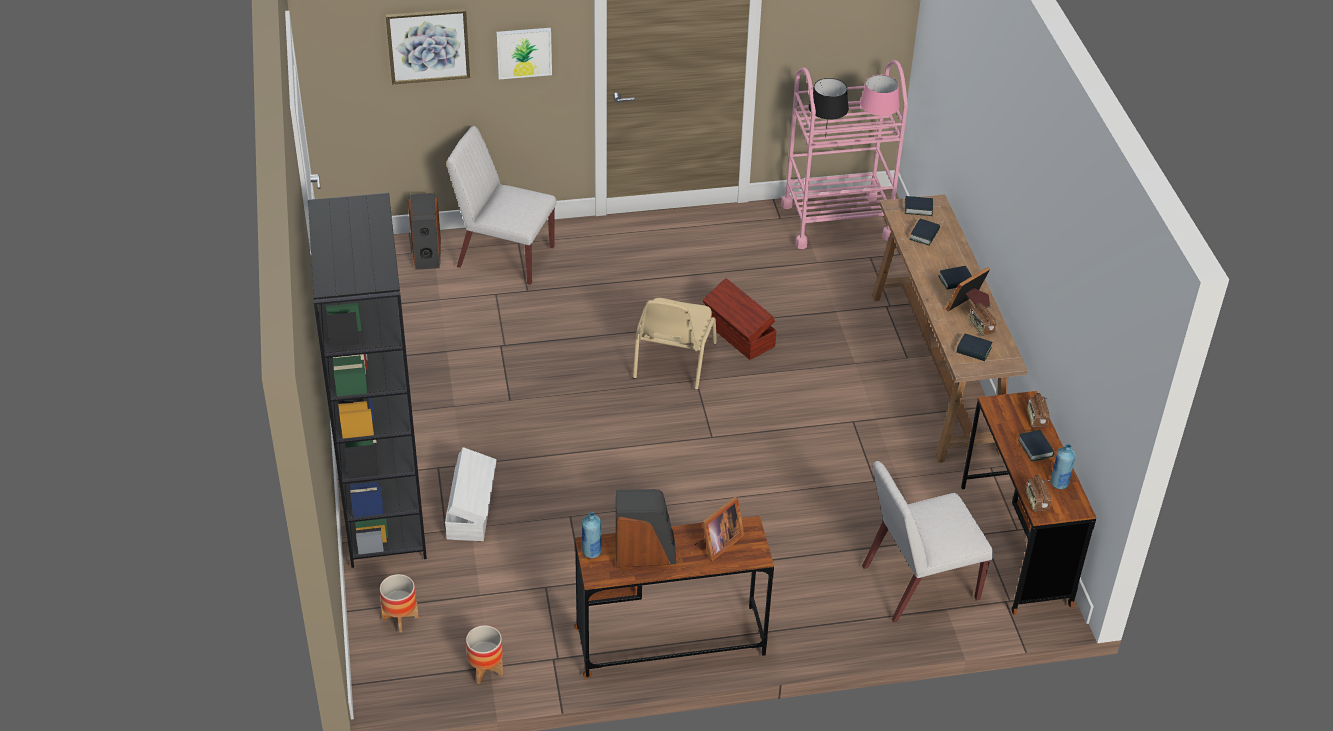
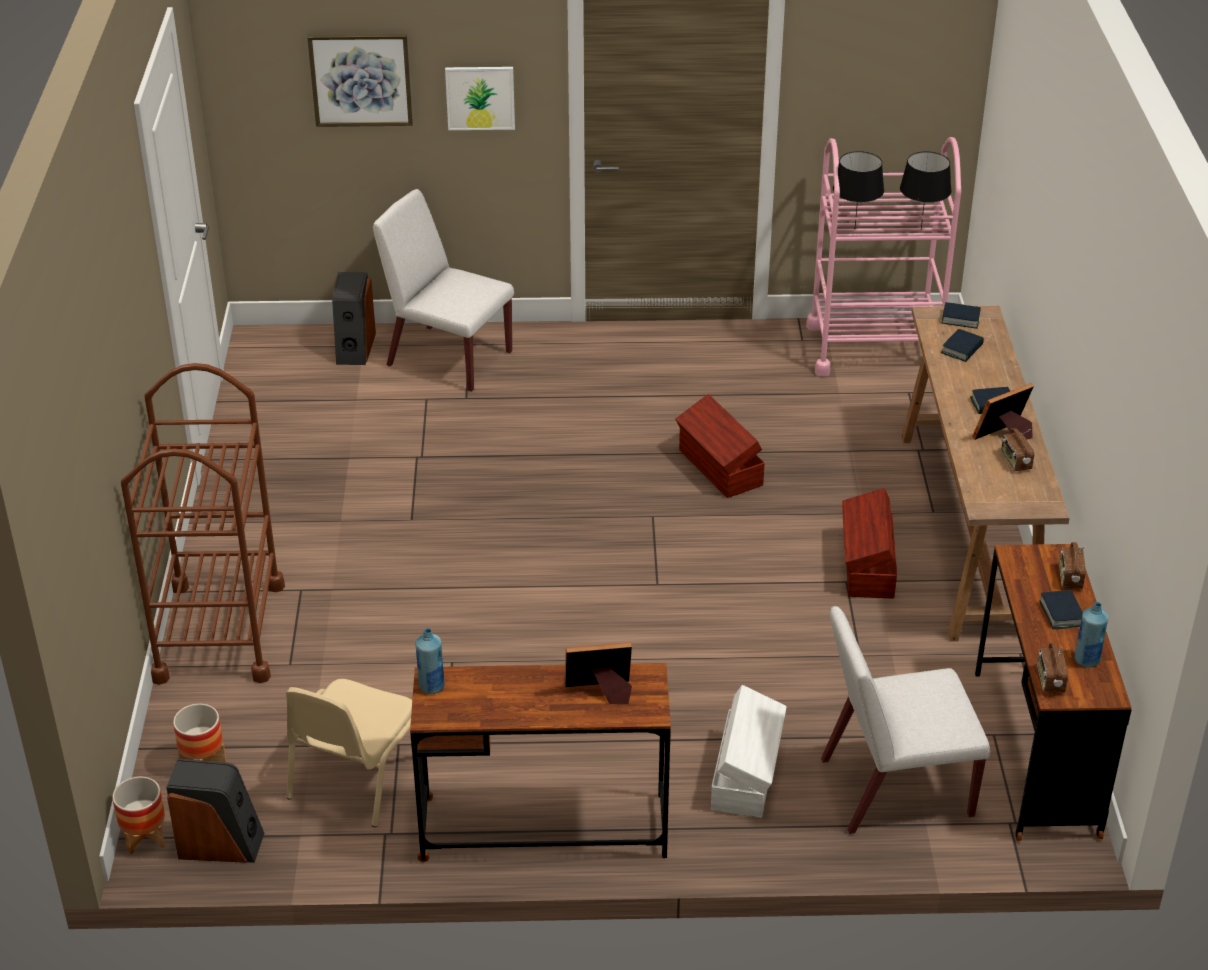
camera: 10 degrees right, 5 degrees down
(383, 509) = (219, 631): black bookcase -> brown cart
(471, 510) = (328, 643): white storage box -> white storage box (746, 774)
(485, 670) = (294, 838): planter -> planter (145, 838)
(644, 552) = (501, 694): speaker -> speaker (221, 844)
(672, 361) = (628, 491): beige chair -> beige chair (355, 777)
(717, 543) = (601, 692): picture frame -> picture frame turned 150 degrees counterclockwise
(866, 407) = (867, 566): none -> brown storage box
(875, 133) = (920, 229): pink table lamp -> black table lamp
(973, 350) = (1000, 488): book -> none

